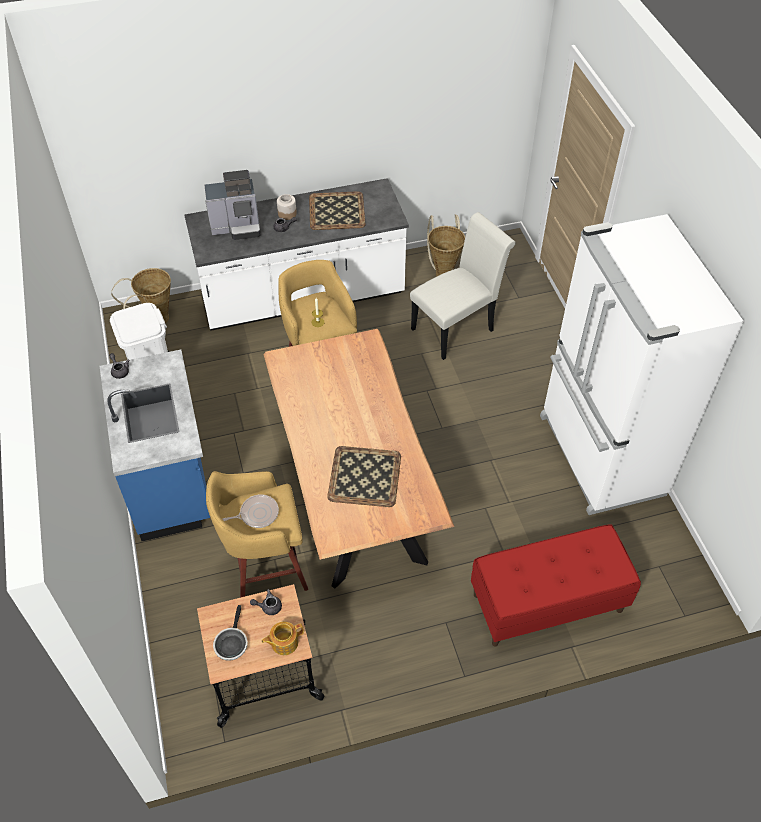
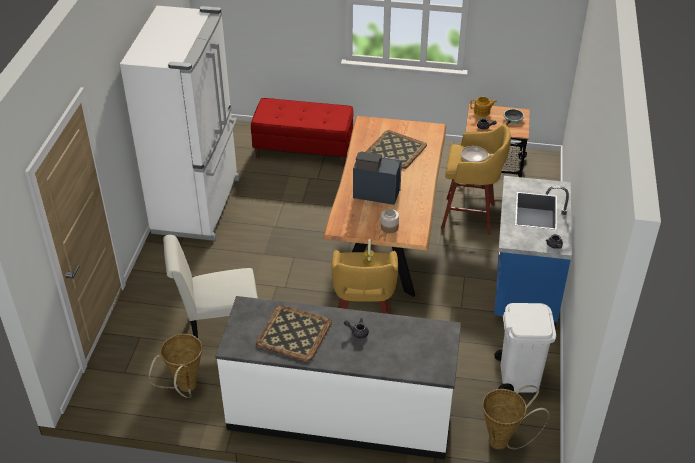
camera: 155 degrees left, 10 degrees down
(237, 227) = (404, 350): coffee machine -> coffee machine (375, 192)
(287, 213) = (345, 347): jar -> jar (389, 227)

